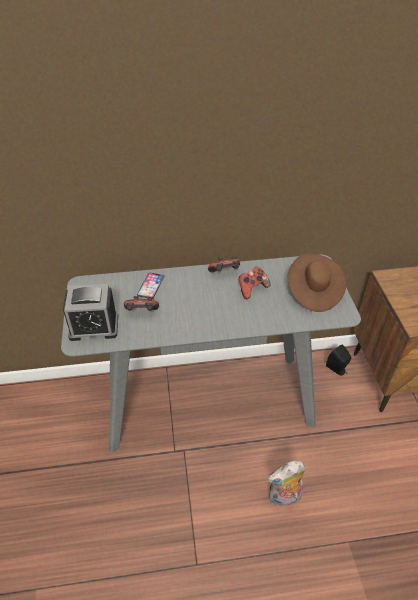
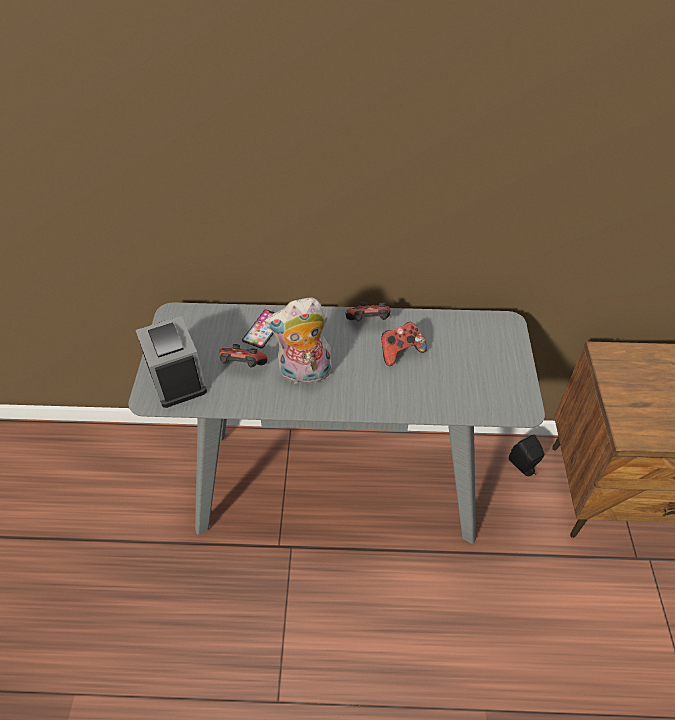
camera: 10 degrees right, 5 degrees up
(94, 326) = (176, 378): alarm clock -> alarm clock turned 120 degrees counterclockwise
(284, 498) = (411, 634): plush toy -> plush toy (304, 374)
(313, 292) = (485, 368): brown hat -> none

